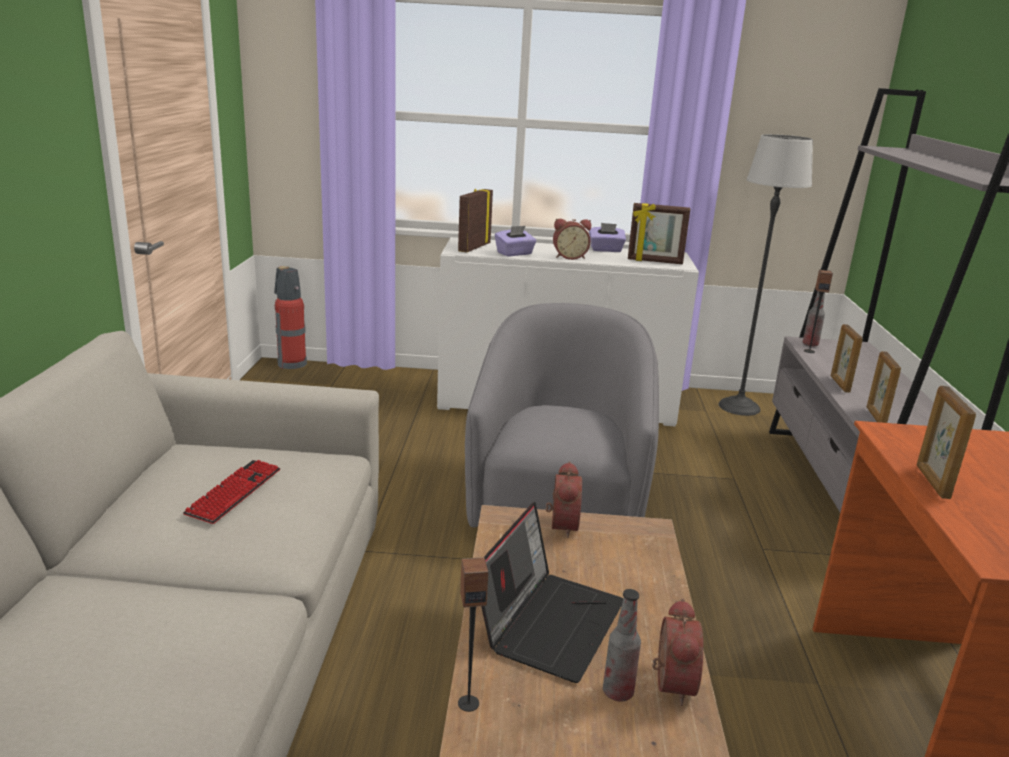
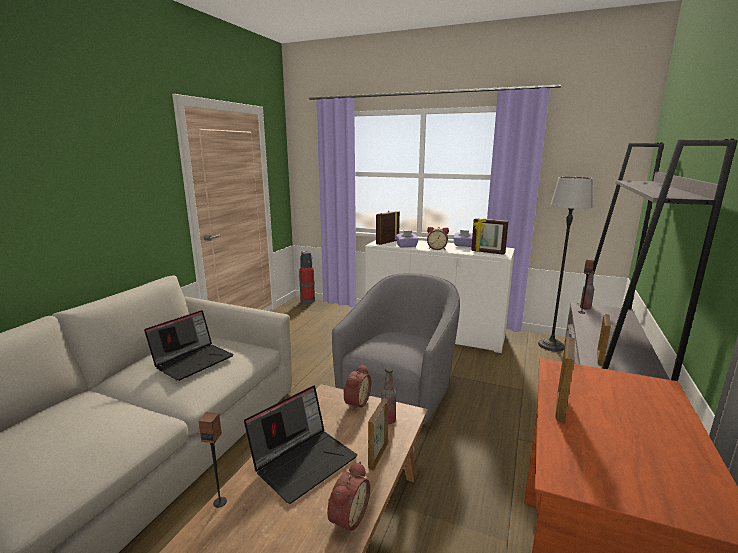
camera: 20 degrees right, 5 degrees down
(234, 492) = (193, 360): keyboard -> laptop
(618, 692) = (310, 516): bottle -> bottle (388, 420)
(839, 384) = (588, 335): picture frame -> picture frame (377, 456)

